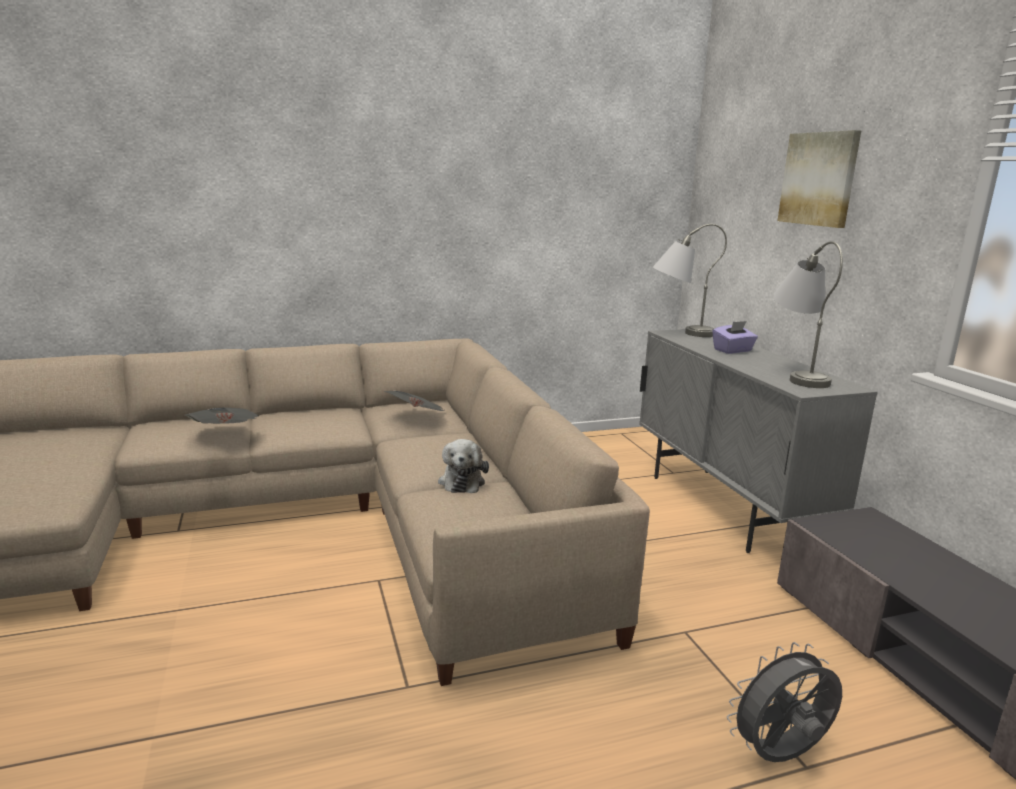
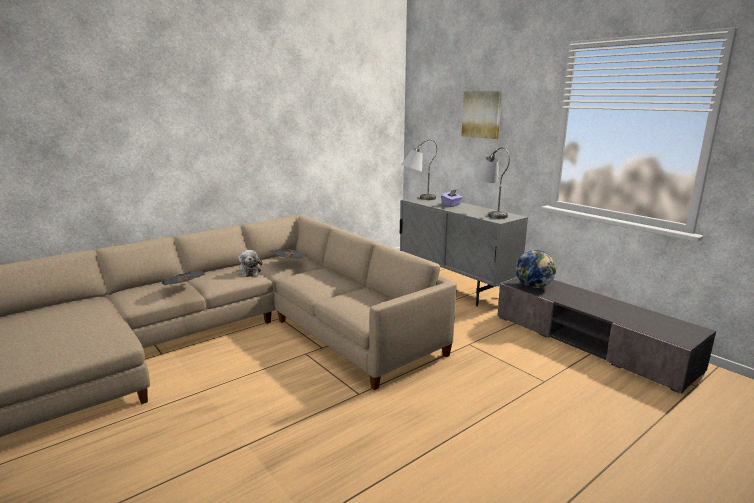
camera: 20 degrees left, 0 degrees up
(462, 481) = (344, 291): plush toy -> plush toy (249, 272)
(780, 757) = (533, 380): grey fan -> none
(859, 540) = (533, 286): none -> globe

